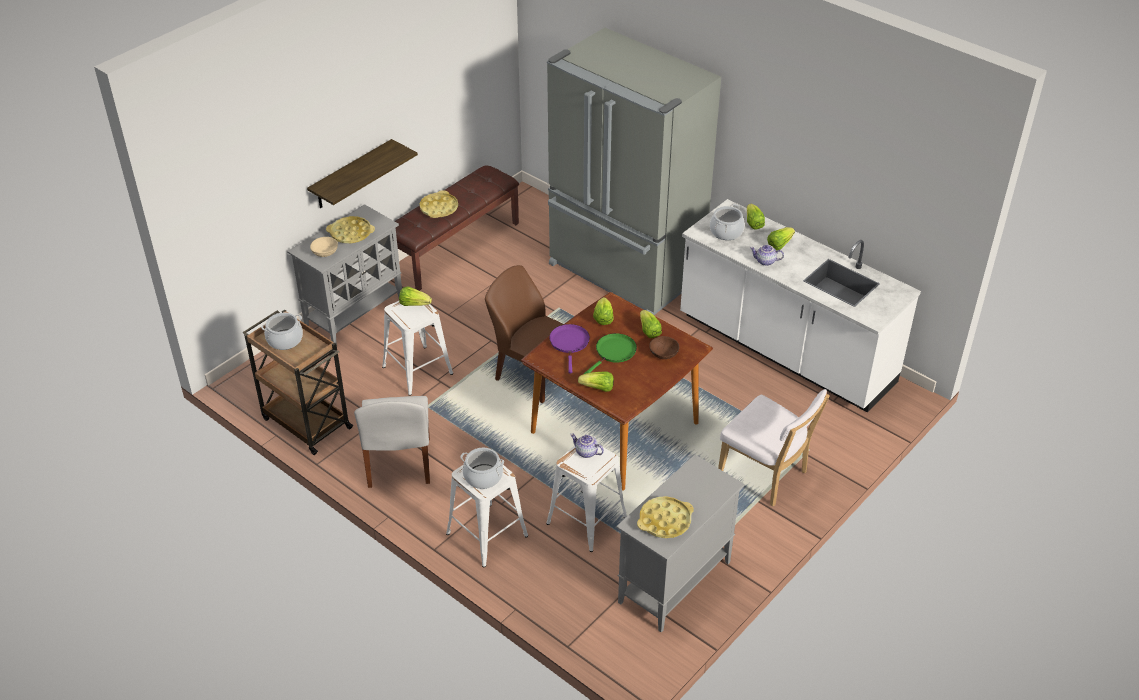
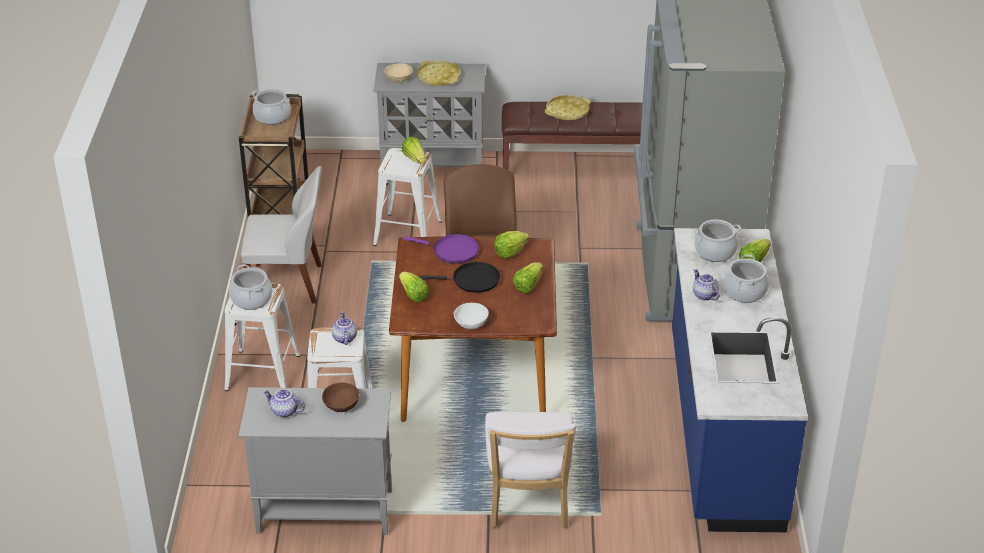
camera: 50 degrees right, 5 degrees down
(351, 175) = (475, 25): shelf -> none
(399, 464) = (288, 284): white chair -> white chair turned 135 degrees counterclockwise
(569, 343) = (452, 251): purple frying pan -> purple frying pan turned 60 degrees clockwise
(614, 352) = (472, 280): green frying pan -> black frying pan
(661, 378) = (471, 323): none -> white bowl
(663, 353) = (507, 308): brown bowl -> brown bowl (341, 404)
(665, 521) = (284, 411): yellow tray -> teapot
(779, 244) = (744, 292): lettuce -> cooking pot
(785, 351) = (722, 430): white counter -> blue counter

